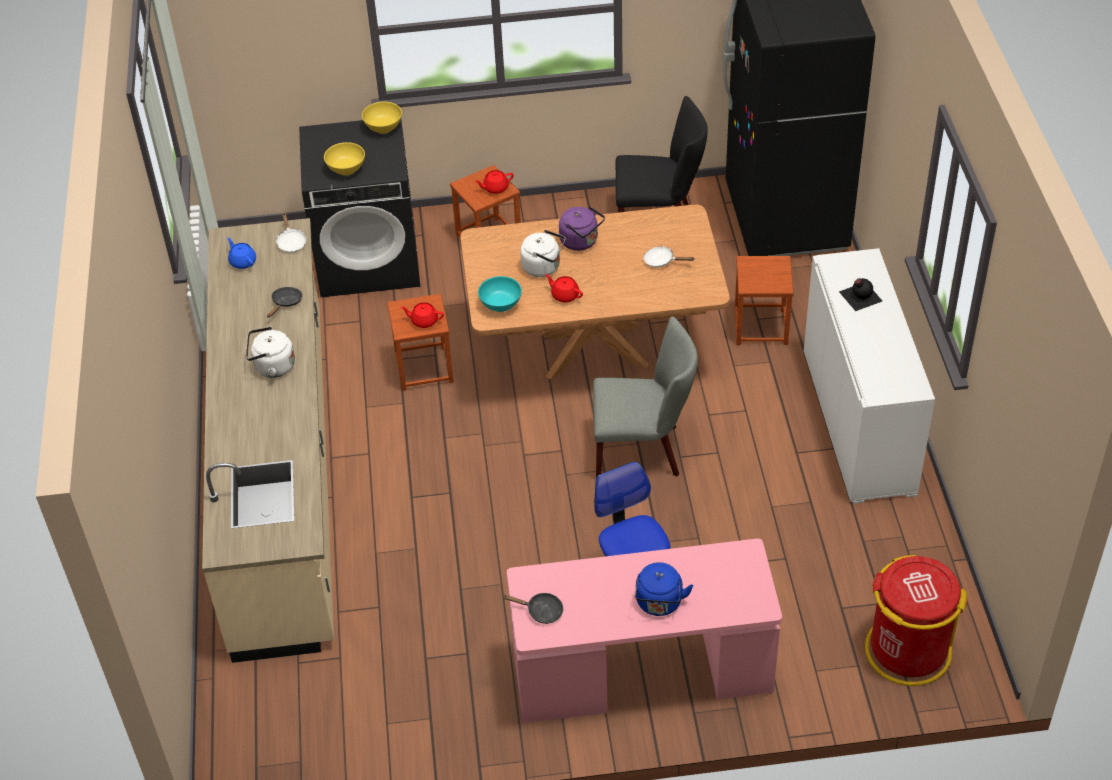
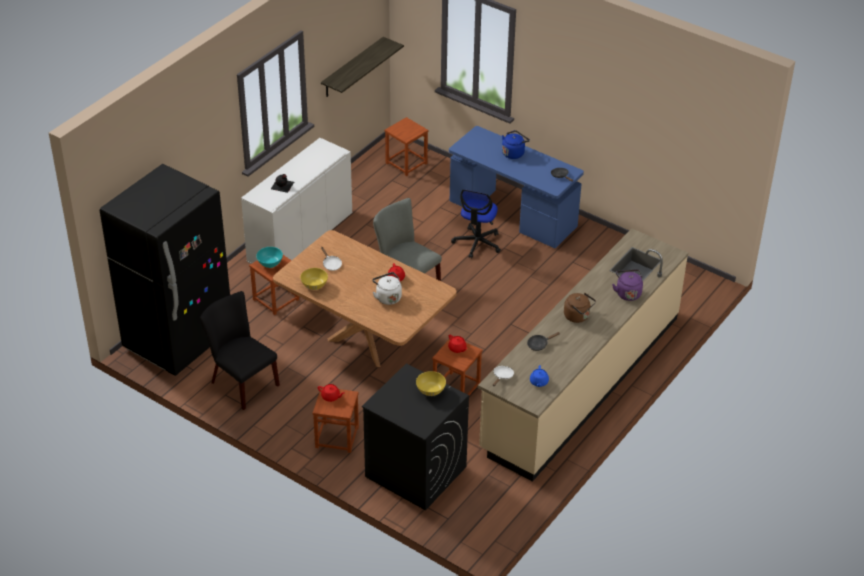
camera: 140 degrees left, 5 degrees down
(272, 367) = (578, 316): white kettle -> brown kettle
(383, 128) = (380, 404): yellow bowl -> yellow bowl (314, 285)
(500, 305) = (431, 293): turquoise bowl -> turquoise bowl (270, 264)
(581, 242) = (353, 297): purple kettle -> purple kettle (627, 293)
(642, 675) = (512, 214): pink desk -> blue desk
(907, 651) = (406, 163): red trash can -> brown stool
(1013, 452) = (352, 68): none -> shelf

